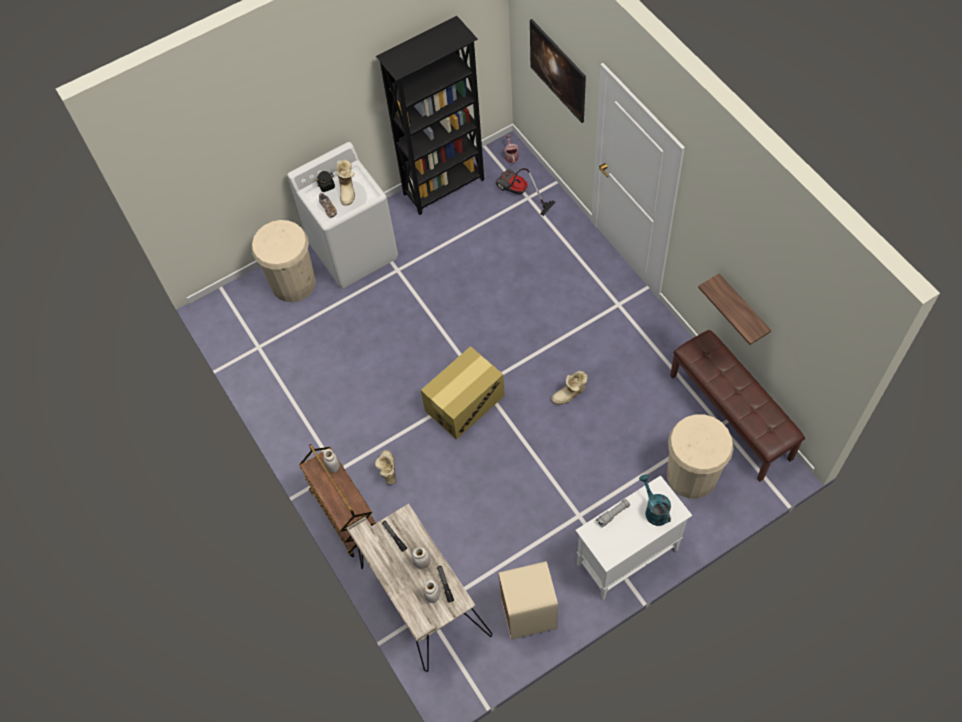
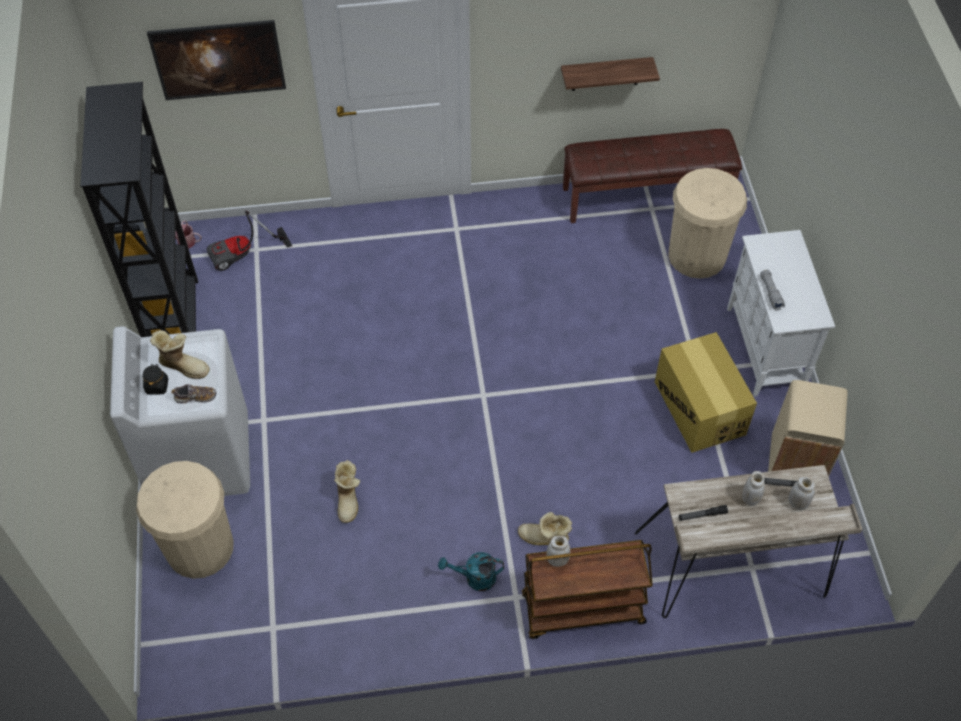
camera: 70 degrees left, 5 degrees down
(464, 403) = (497, 422): cardboard box -> cardboard box (699, 408)
(570, 394) = (544, 318): boot -> boot (349, 500)
(654, 510) = (780, 257): turquoise watering can -> turquoise watering can (474, 578)

